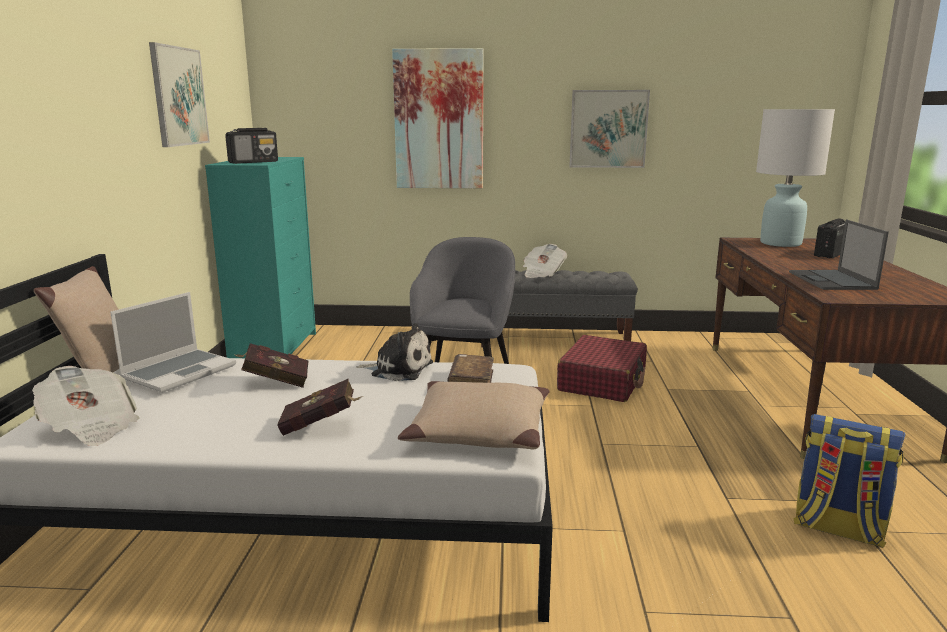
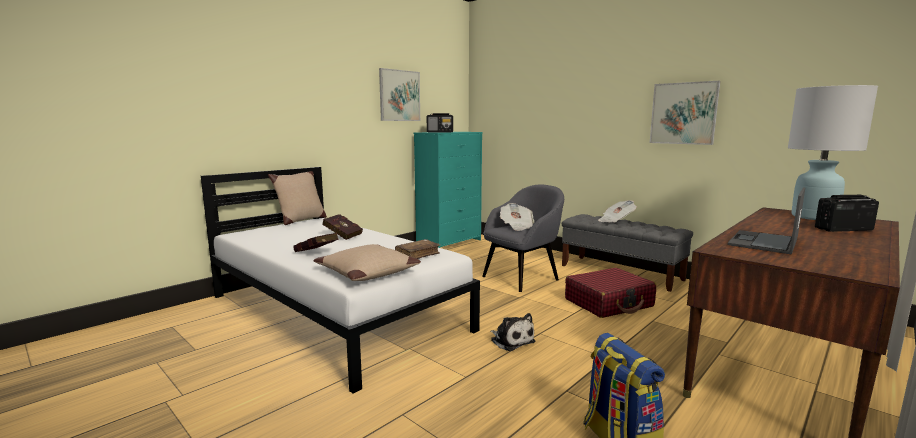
camera: 40 degrees right, 5 degrees down
(91, 427) = (256, 235): newspaper -> newspaper (516, 226)
(180, 372) = (320, 224): laptop -> none
(398, 369) = (400, 243): plush toy -> plush toy (511, 340)
(439, 120) = (563, 109): picture -> none

